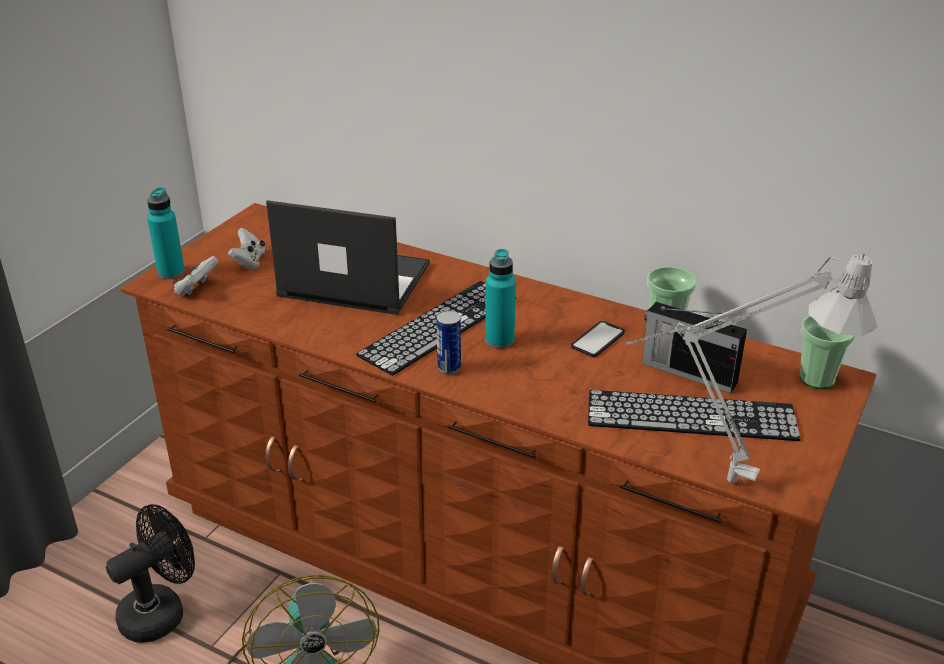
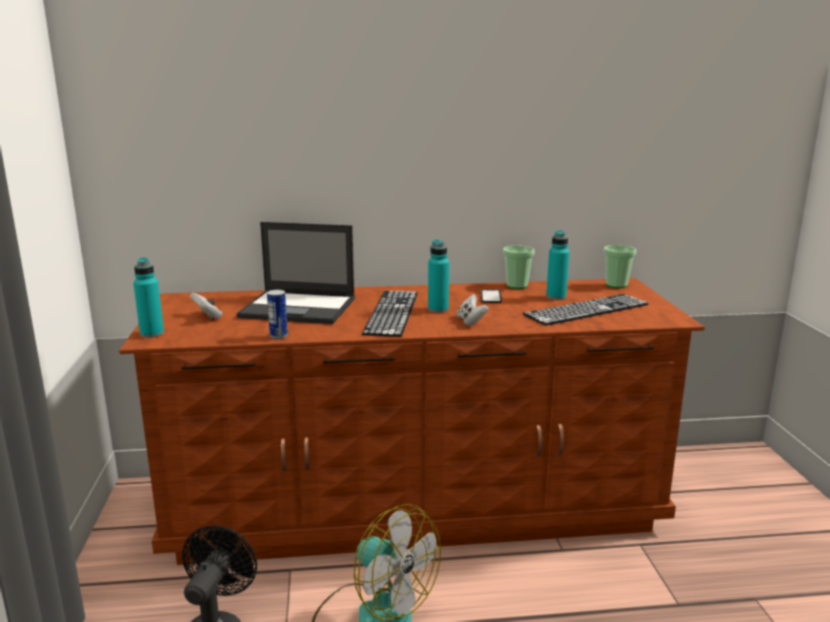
camera: 35 degrees left, 15 degrees down
(196, 289) = (188, 336): white game controller -> white game controller (471, 321)
(352, 280) = (299, 308): laptop -> laptop turned 150 degrees counterclockwise
(449, 368) = (429, 326): can -> can (278, 336)
(687, 372) = (556, 297): radio -> turquoise bottle
(716, 478) = (638, 325): grey table lamp -> none

